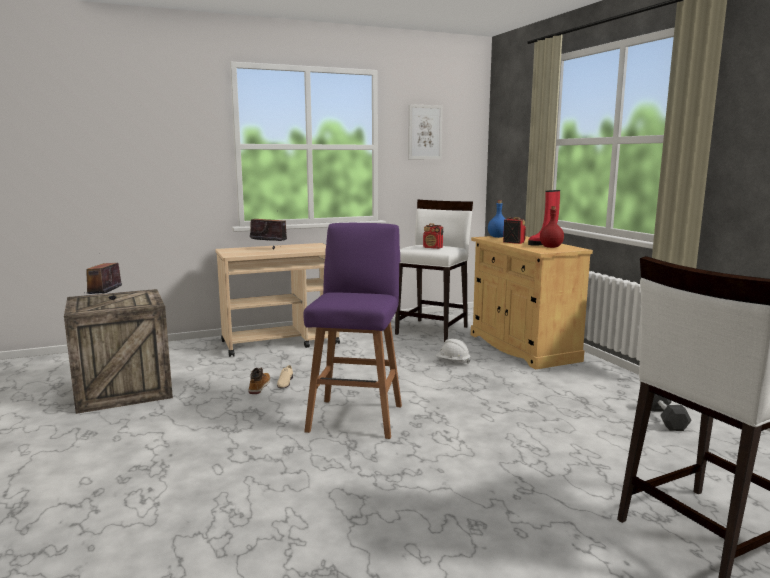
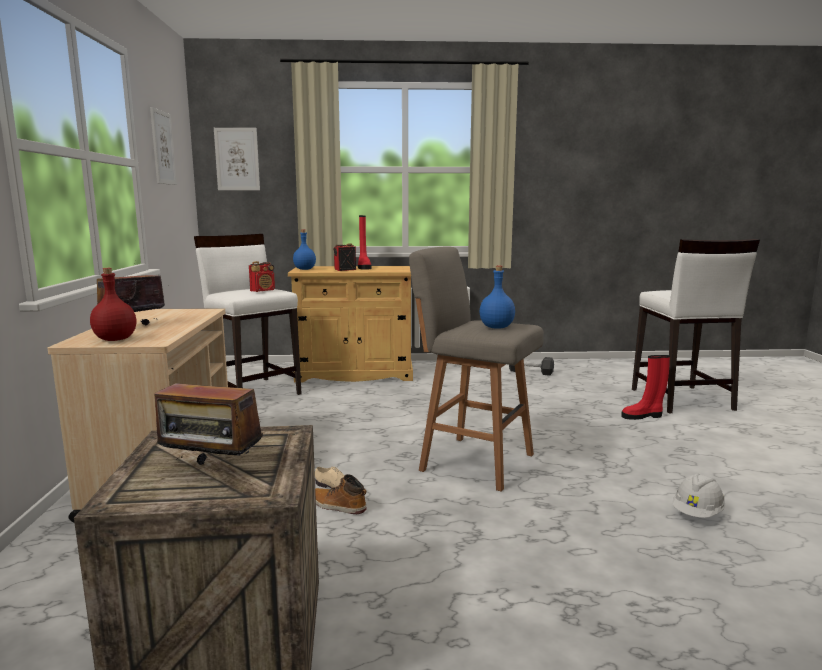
camera: 70 degrees left, 0 degrees up
(344, 298) = (497, 327): none -> blue bottle
(356, 416) = (473, 461): purple stool -> grey stool
(452, 362) = (363, 401): white hard hat -> white hard hat (697, 513)
(508, 135) = (237, 159): none -> picture
(550, 247) = (385, 268): red bottle -> red bottle (114, 339)
(577, 498) = (643, 416): none -> red boot

